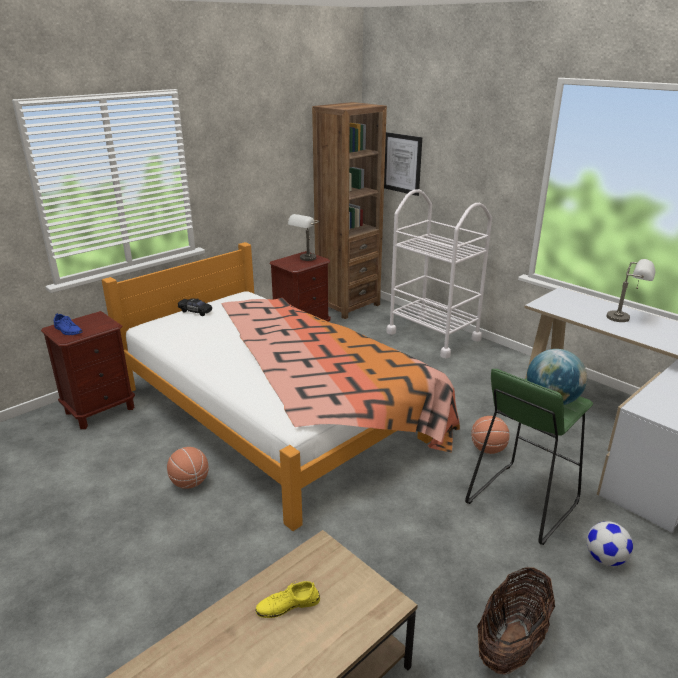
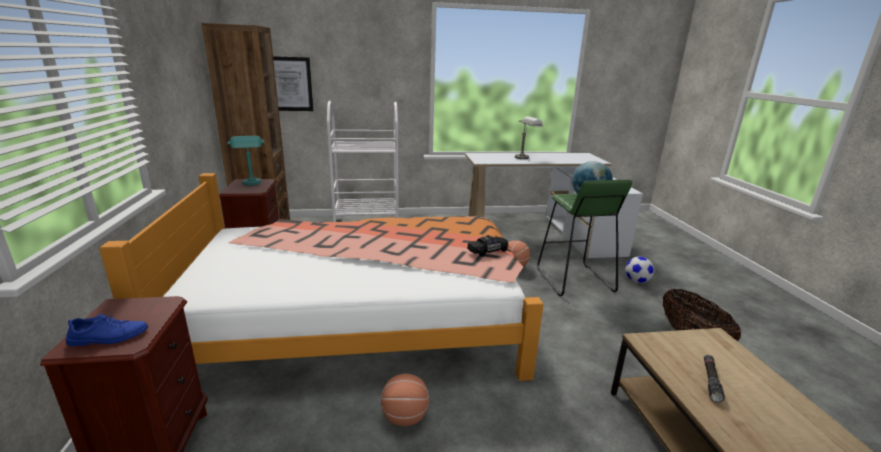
camera: 55 degrees left, 5 degrees down
(195, 311) = (214, 260): black toy car -> black toy car (488, 251)
(288, 605) = (711, 381): yellow shoe -> black flashlight
(305, 260) = (252, 184): grey table lamp -> turquoise table lamp

